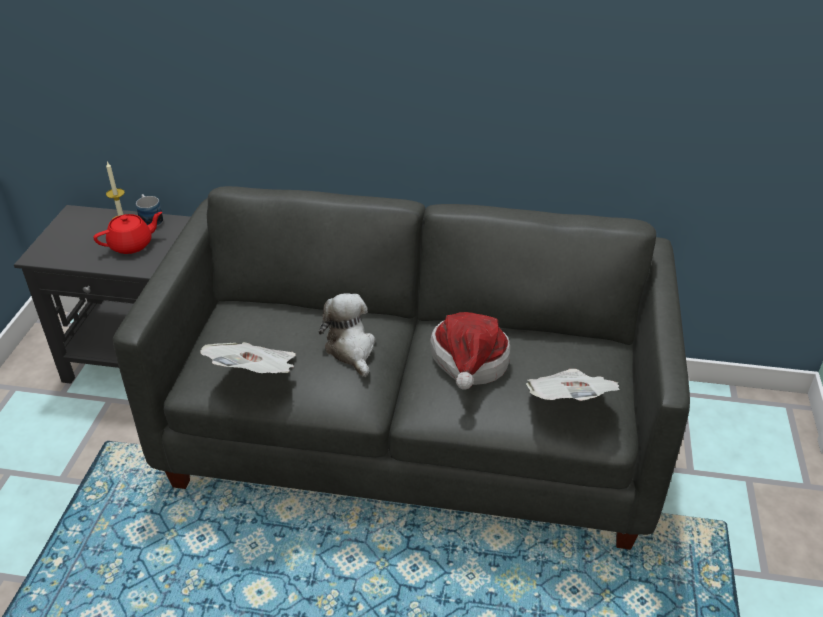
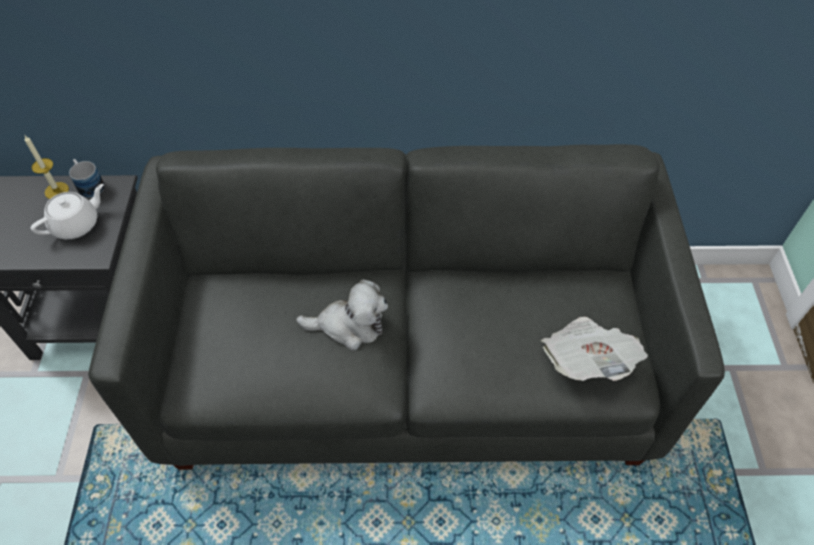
camera: 10 degrees left, 15 degrees up
(132, 245) = (77, 224): red teapot -> white teapot
(255, 375) = (254, 375): newspaper -> none
(351, 349) = (349, 326): plush toy -> plush toy turned 120 degrees clockwise
(469, 364) = (476, 327): hat -> none

